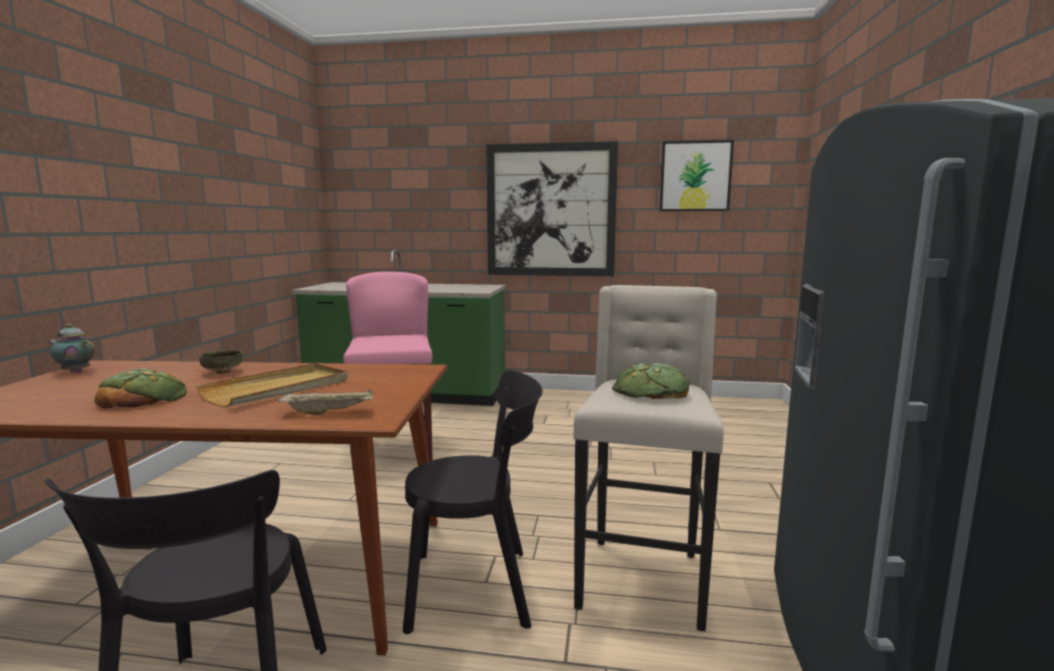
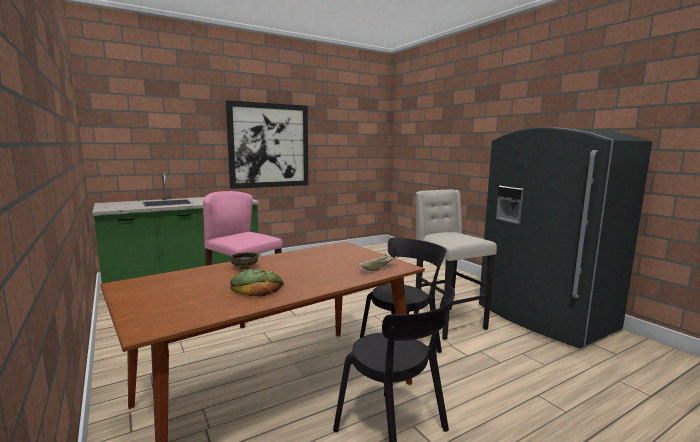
camera: 40 degrees left, 0 degrees up
(75, 371) = (129, 290): teapot -> none
(278, 389) = (313, 267): beige tray -> none
(651, 391) = (456, 236): bread -> none
(695, 176) = (345, 128): picture -> none

